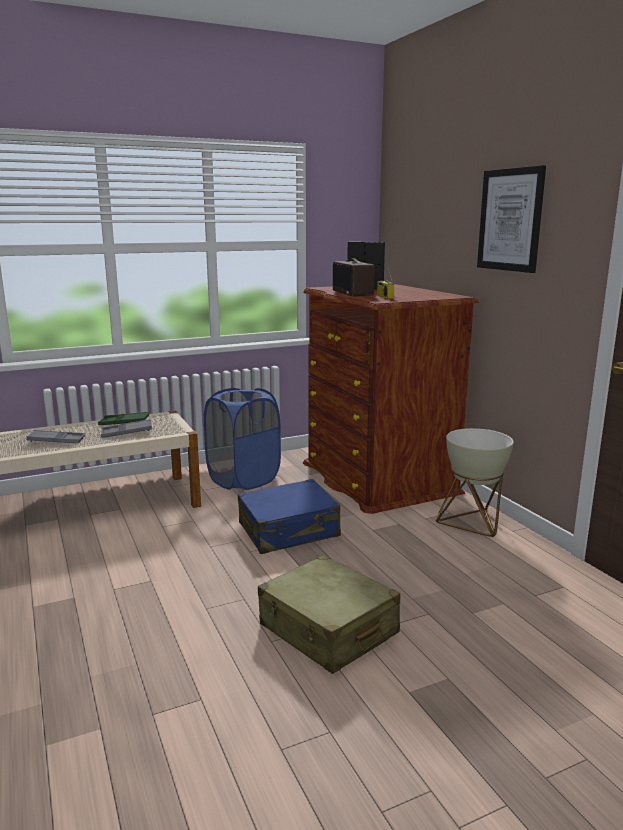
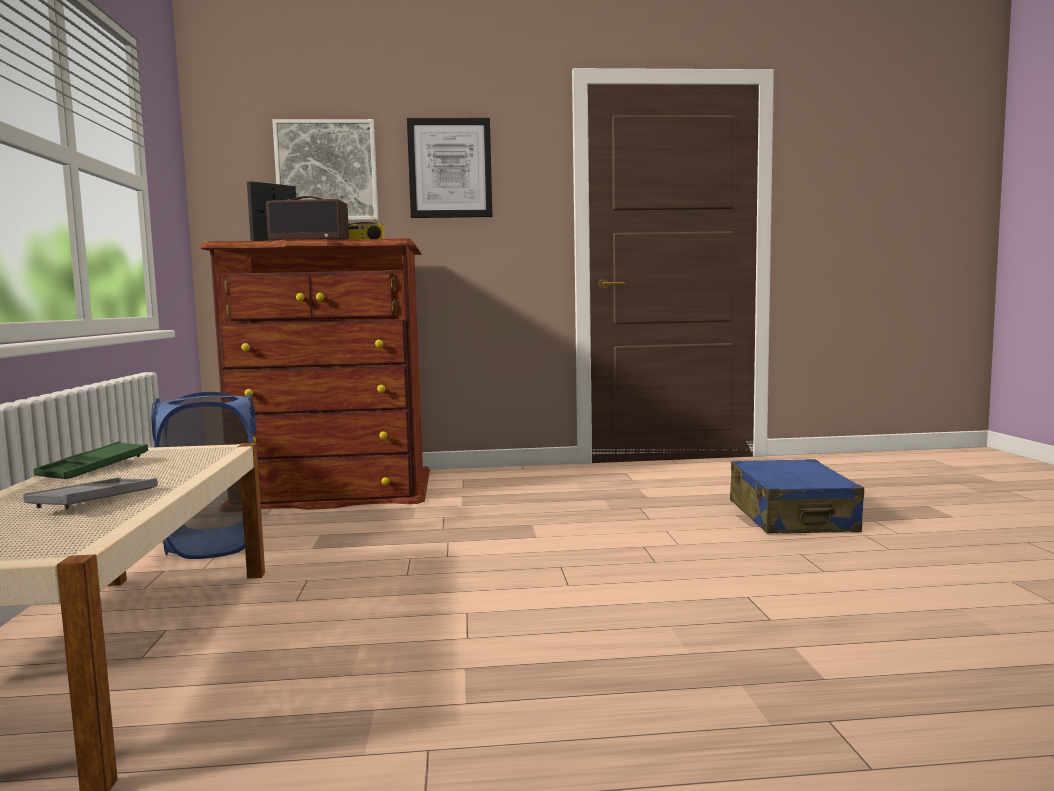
camera: 70 degrees left, 10 degrees down
(127, 432) = (162, 467): grey tray -> none
(289, 530) = (417, 535): blue suitcase -> blue suitcase (791, 517)
(328, 630) = (647, 540): beige suitcase -> none
(437, 221) = (326, 171): none -> picture
(472, 524) = (494, 477): planter -> none

